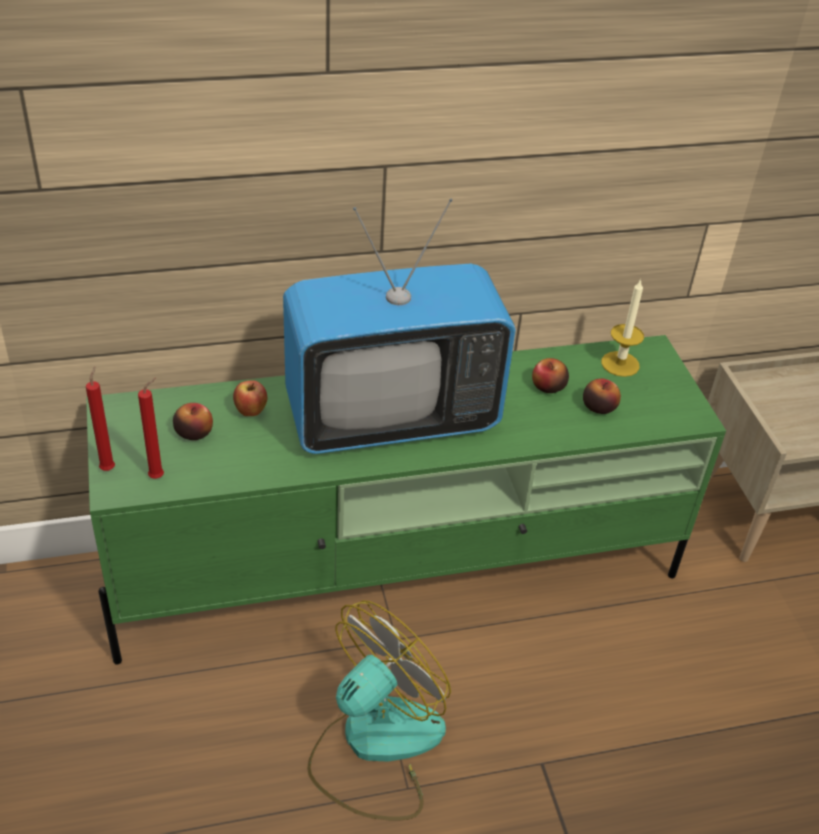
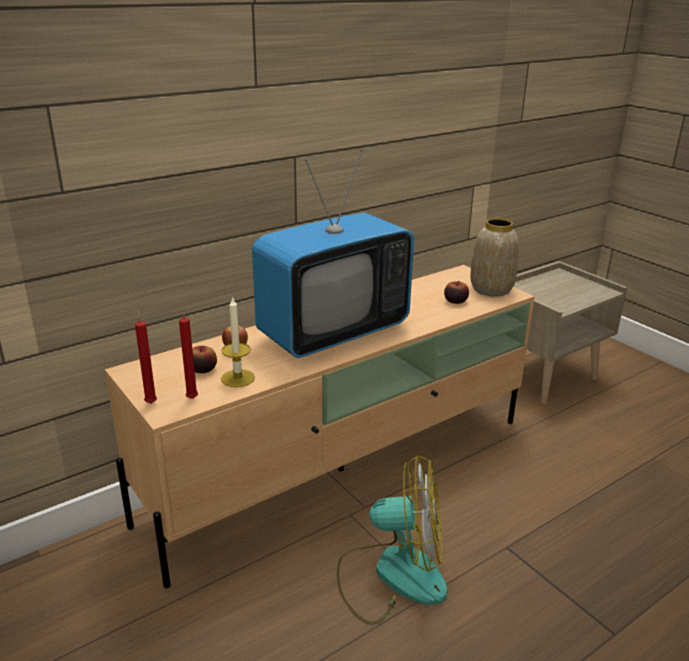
camera: 20 degrees left, 15 degrees down
(375, 745) = (392, 574): fan -> fan turned 75 degrees clockwise
(400, 573) = (343, 468): green tv stand -> beige tv stand
(548, 386) = (418, 298): apple -> none
(620, 364) = (450, 281): candle -> candle (238, 378)
(668, 399) = (491, 289): none -> vase

